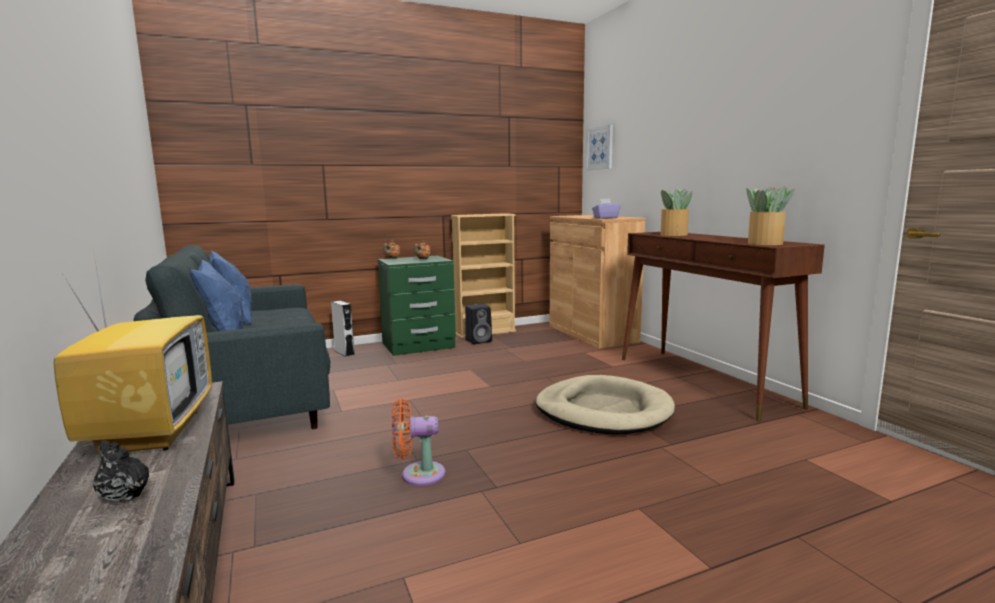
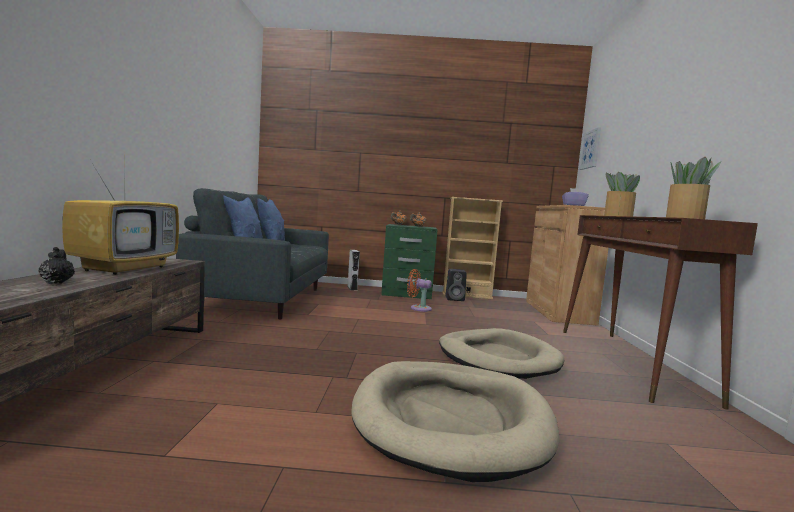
camera: 25 degrees right, 5 degrees down
(418, 474) = (305, 356): orange fan -> orange fan (418, 308)
(644, 500) = (451, 419): none -> beige dog bed

